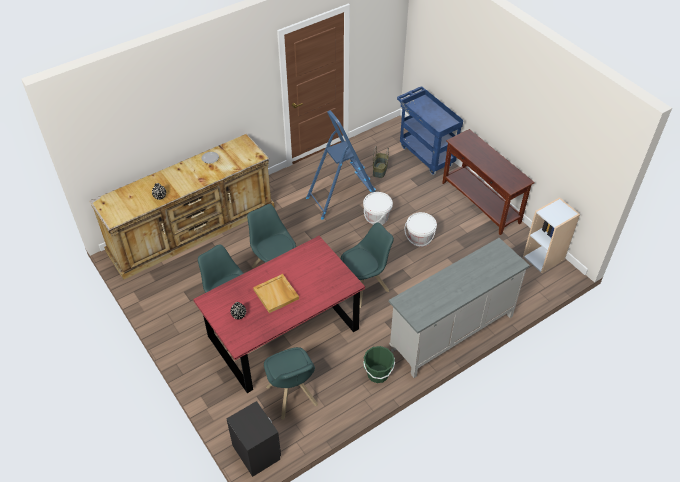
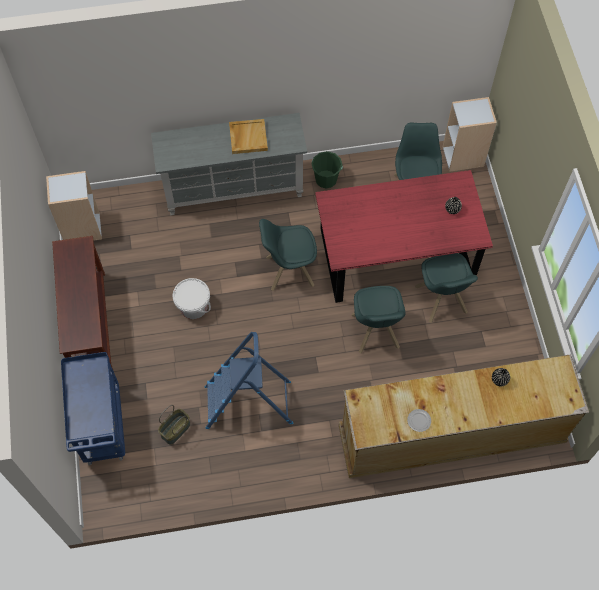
camera: 155 degrees left, 15 degrees up
(256, 452) = (463, 156): black nightstand -> bookcase
(276, 294) = (406, 217): beige tray -> beige tray (248, 137)
(377, 217) = (223, 356): white bucket -> none

